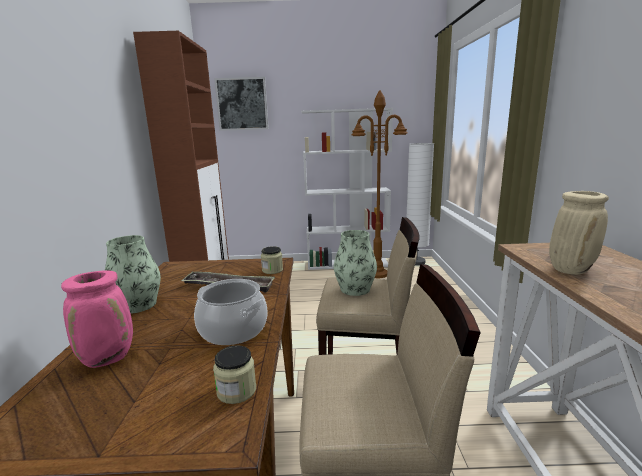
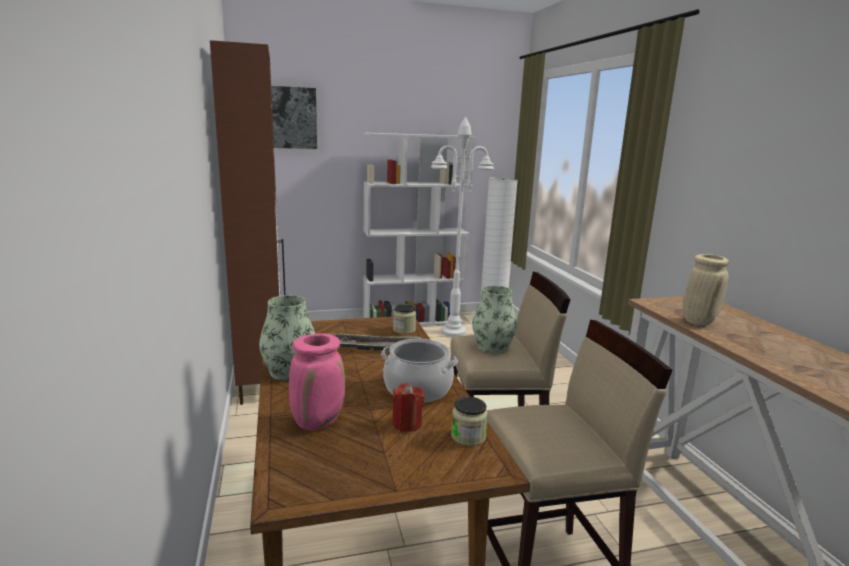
camera: 15 degrees left, 0 degrees up
(188, 368) = (407, 424): none -> red candle
(377, 274) = (453, 332): brown floor lamp -> white floor lamp

